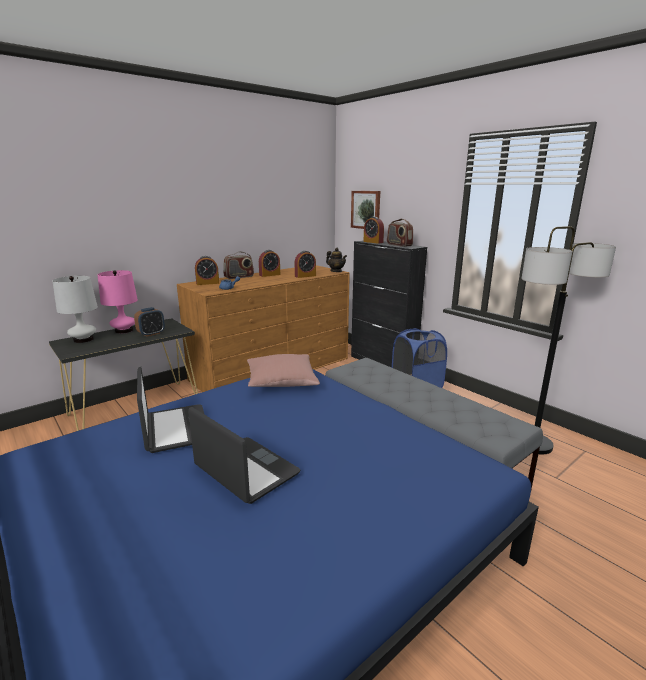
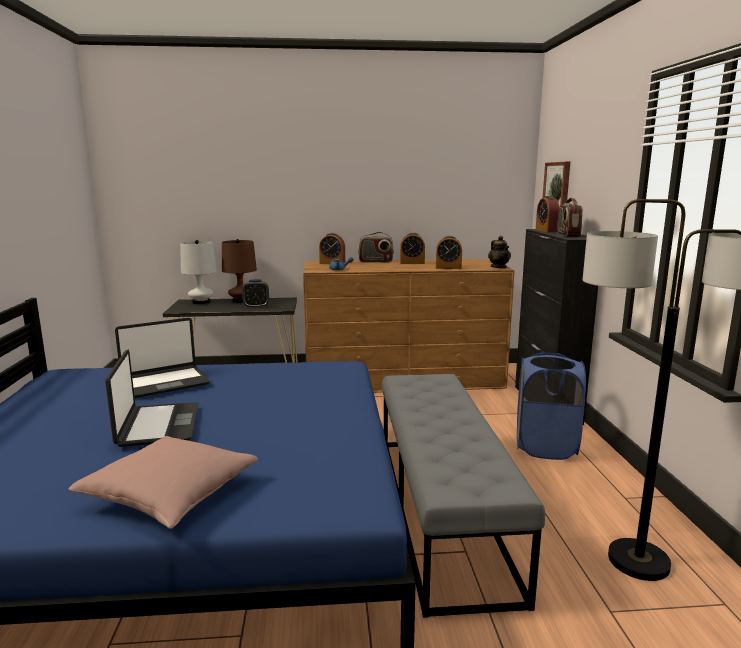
camera: 35 degrees right, 5 degrees down
(124, 331) = (241, 301): pink table lamp -> brown table lamp
(175, 429) = (165, 383): laptop -> laptop turned 45 degrees clockwise
(281, 381) = (312, 371): pink pillow -> pink pillow (170, 495)

